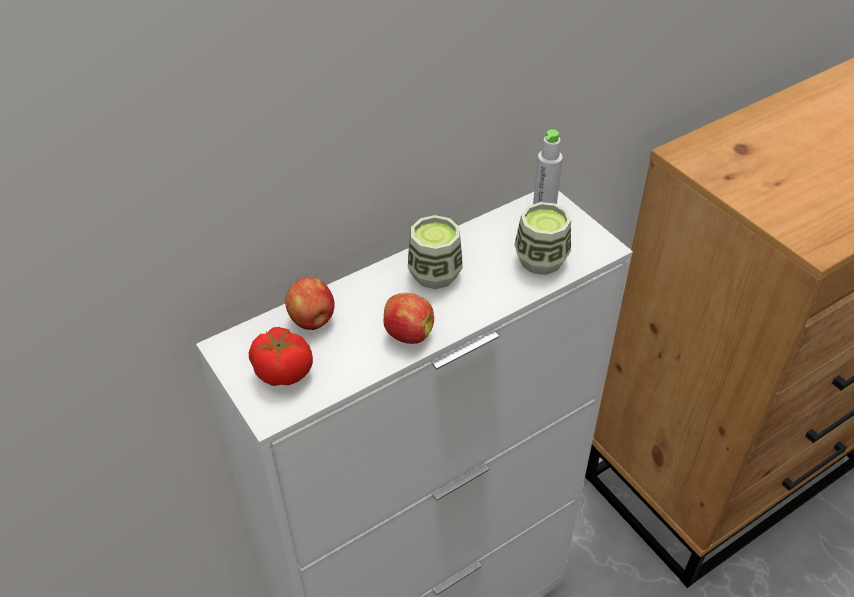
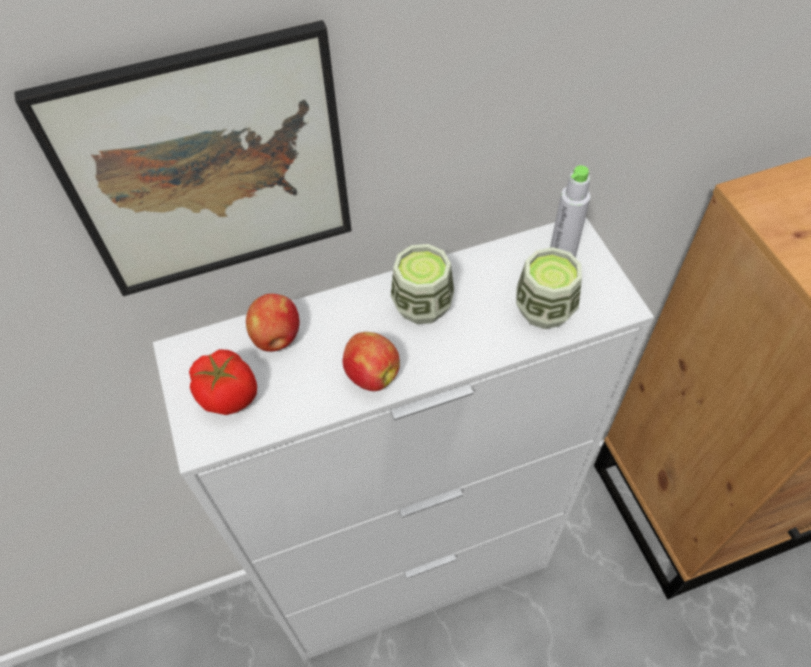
camera: 15 degrees right, 10 degrees up
(253, 163) = (210, 169): none -> picture

